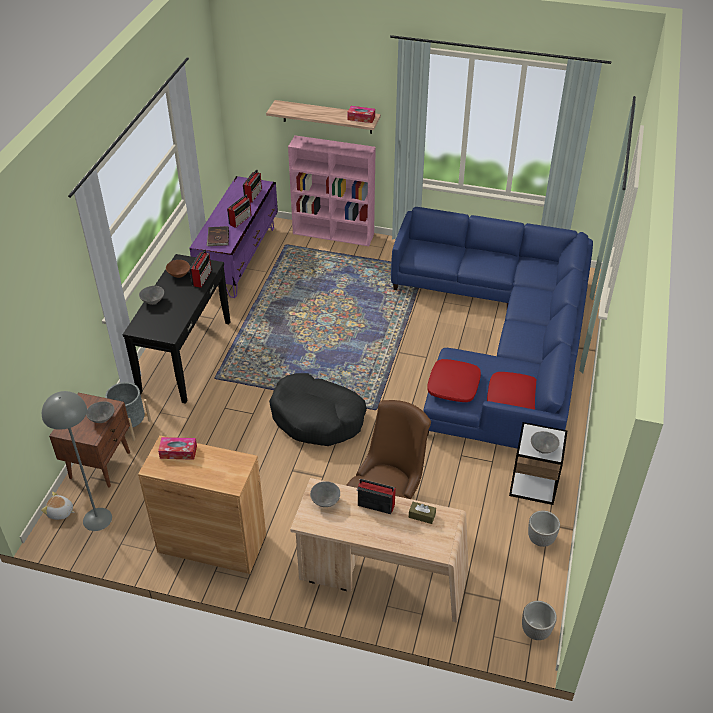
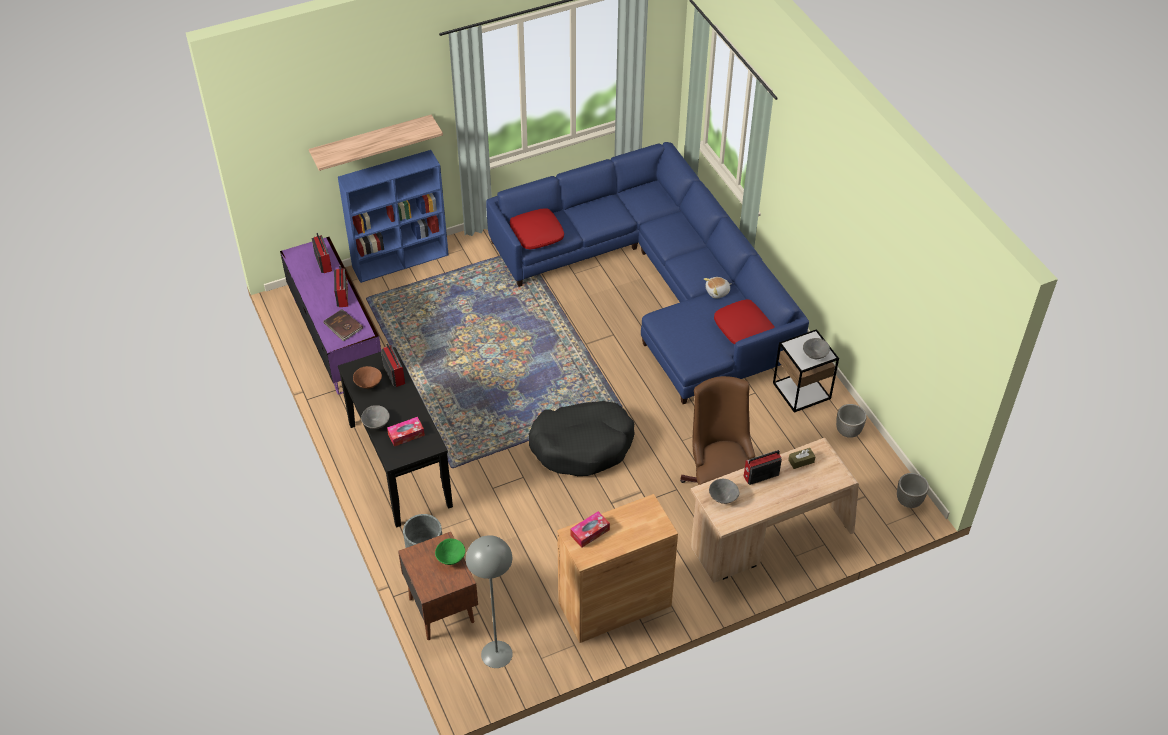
camera: 40 degrees left, 5 degrees up
(60, 512) = (457, 672): plush toy -> plush toy (717, 292)
(102, 419) = (451, 558): grey bowl -> green bowl
(334, 234) = (401, 260): pink bookcase -> blue bookcase
(361, 118) = (419, 128): tissue box -> tissue box (406, 435)
(453, 386) = (689, 345): red pillow -> red pillow (537, 234)

